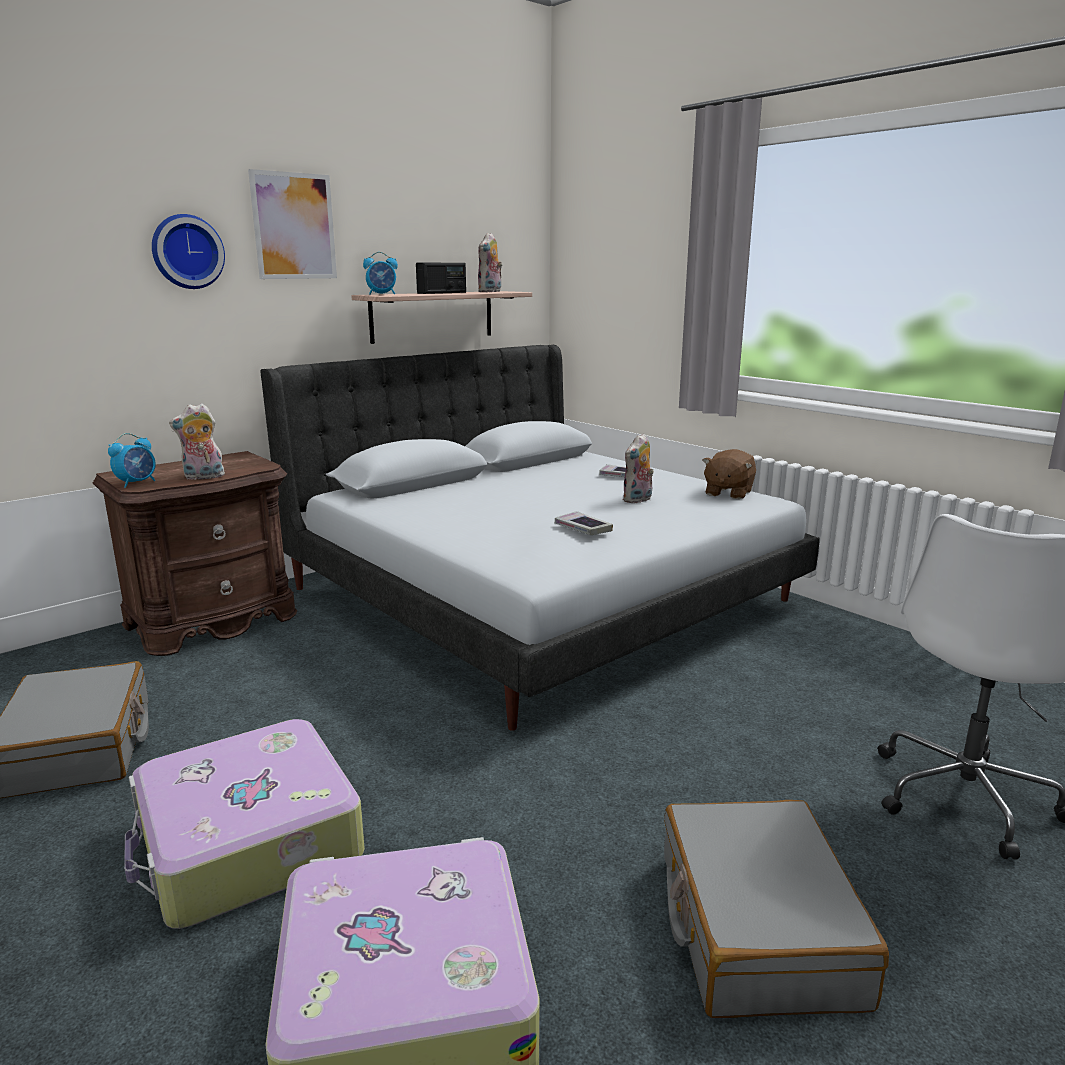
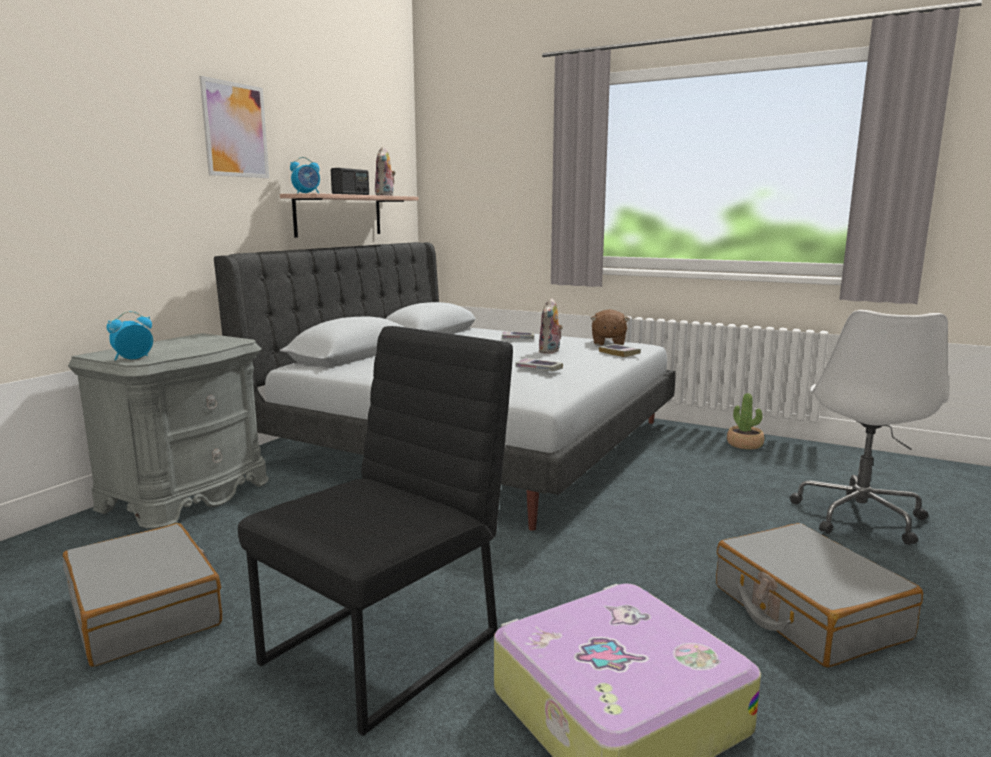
camera: 20 degrees left, 5 degrees down
(137, 483) = (132, 359): alarm clock -> alarm clock turned 150 degrees counterclockwise
(186, 252) = (149, 146): wall clock -> none
(203, 477) = (194, 351): plush toy -> none
(216, 621) = (192, 495): brown nightstand -> grey nightstand
(248, 842) = (388, 645): suitcase -> black chair
(719, 512) = (619, 353): none -> book
(889, 652) = (744, 444): none -> potted plant

